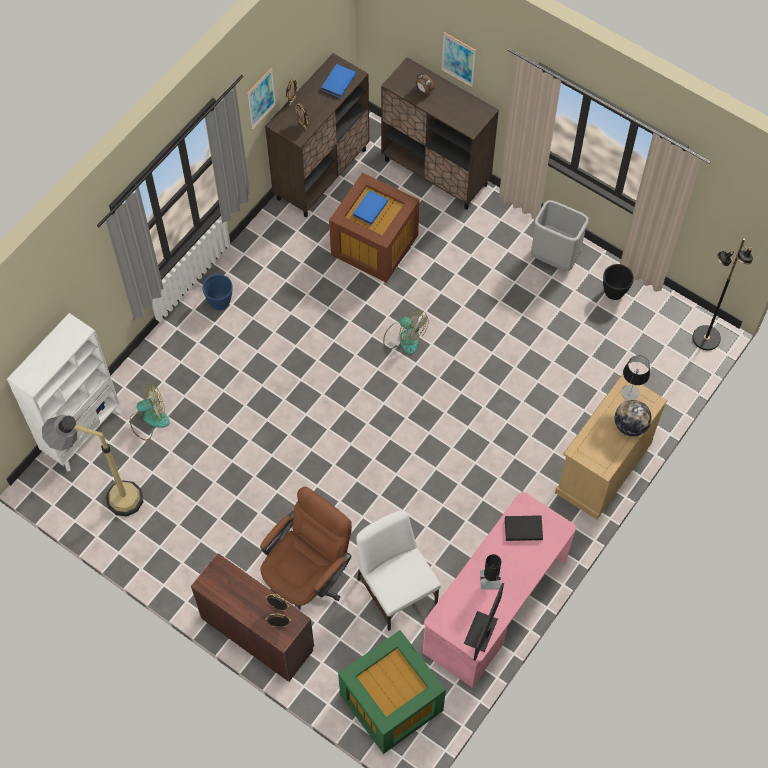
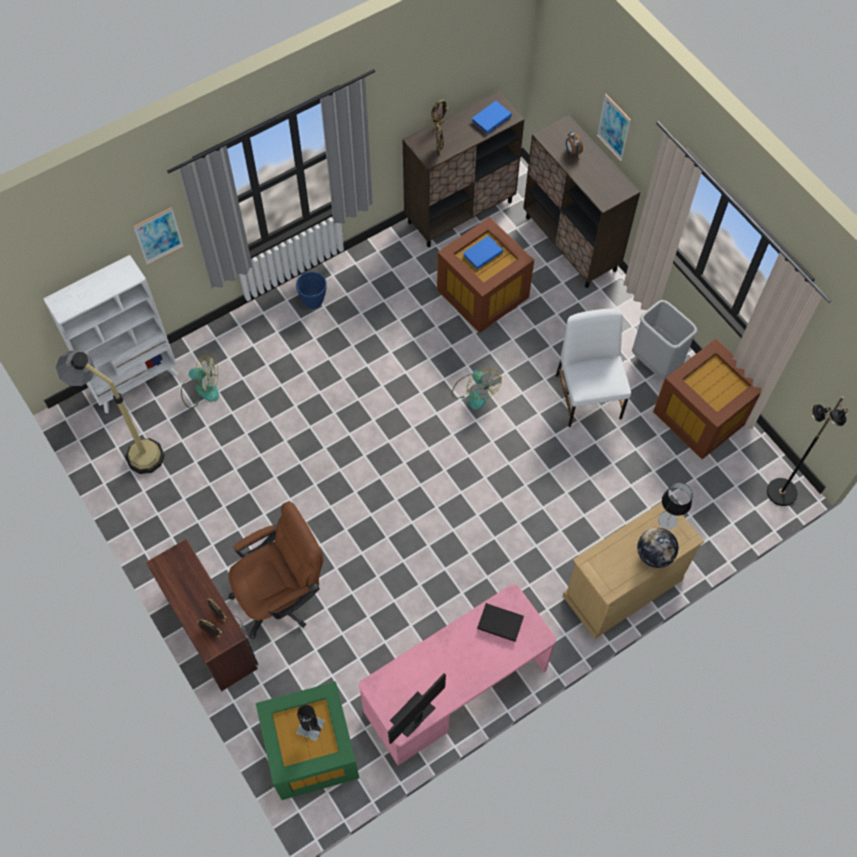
camera: 20 degrees right, 0 degrees up
(261, 98) = (401, 108): picture -> picture (158, 236)
(397, 589) = (364, 637): white chair -> white chair (588, 395)
(490, 579) = (444, 663): black table lamp -> black table lamp (310, 726)
(614, 293) = (703, 416): black planter -> brown storage box

